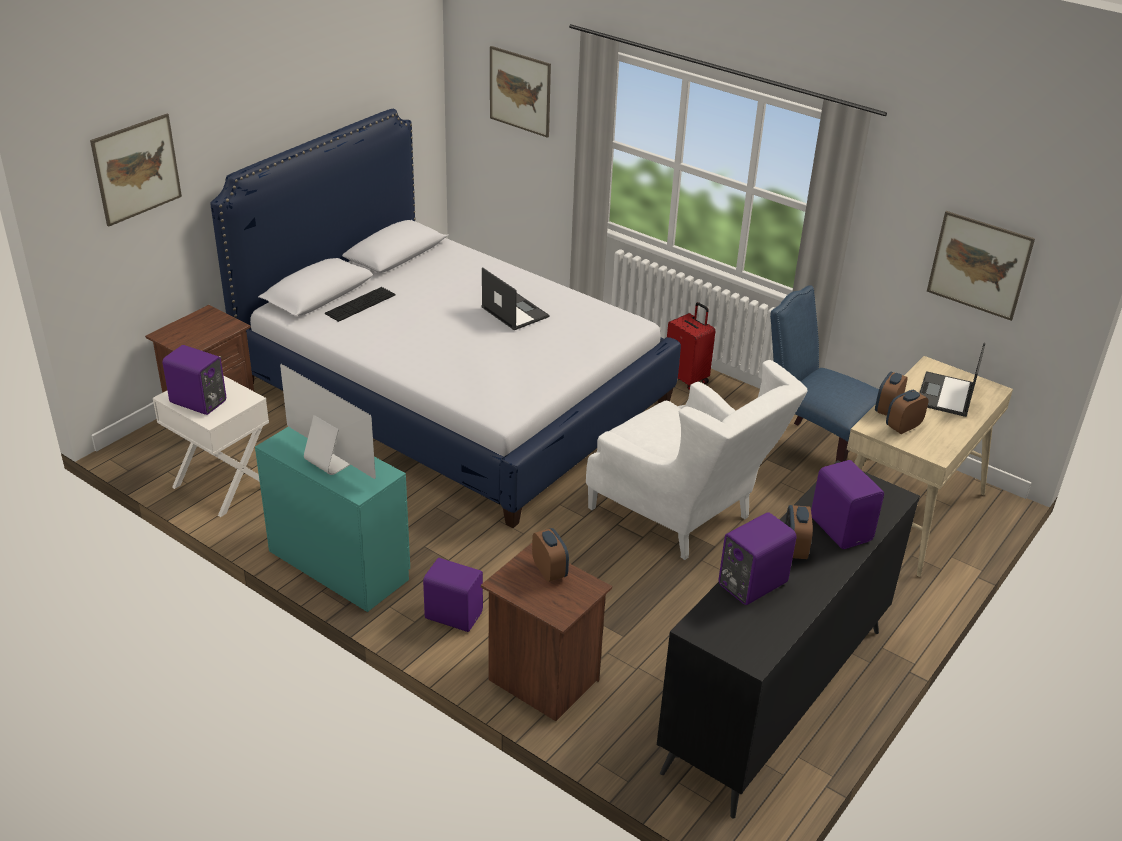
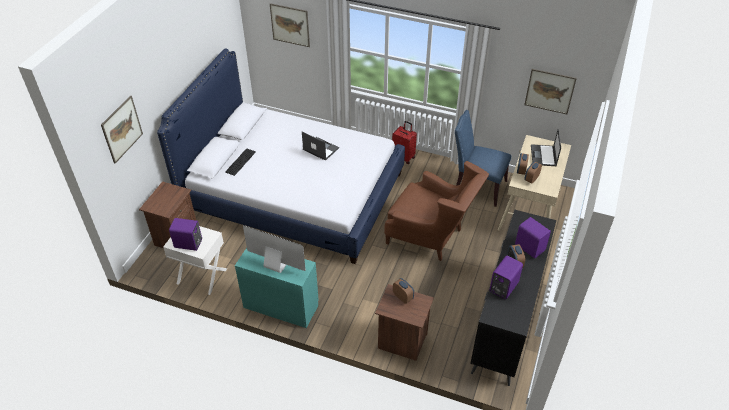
camera: 15 degrees left, 10 degrees up
(453, 614) = (347, 318): purple speaker -> none
(683, 516) = (431, 237): white armchair -> brown armchair

